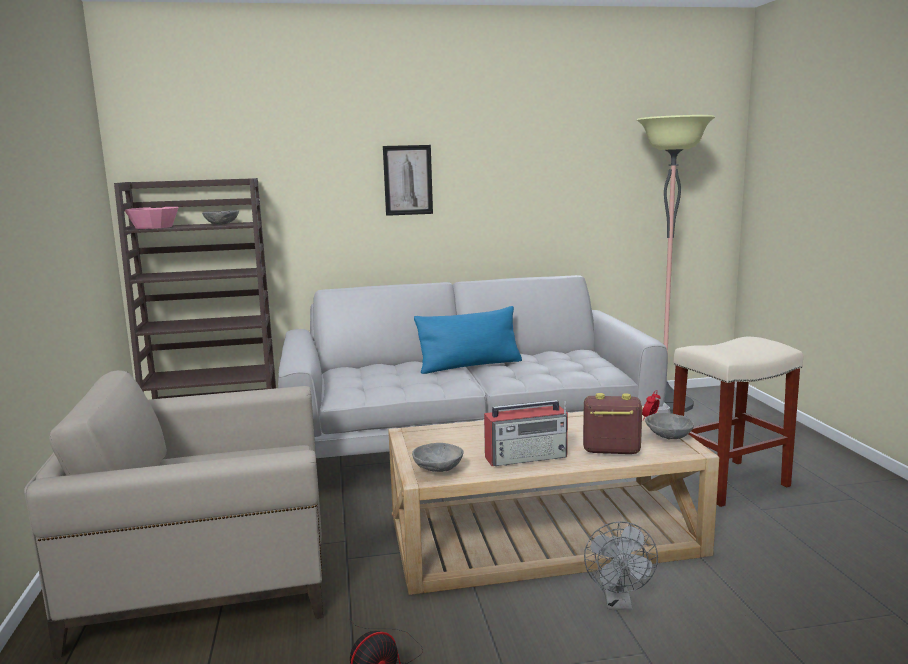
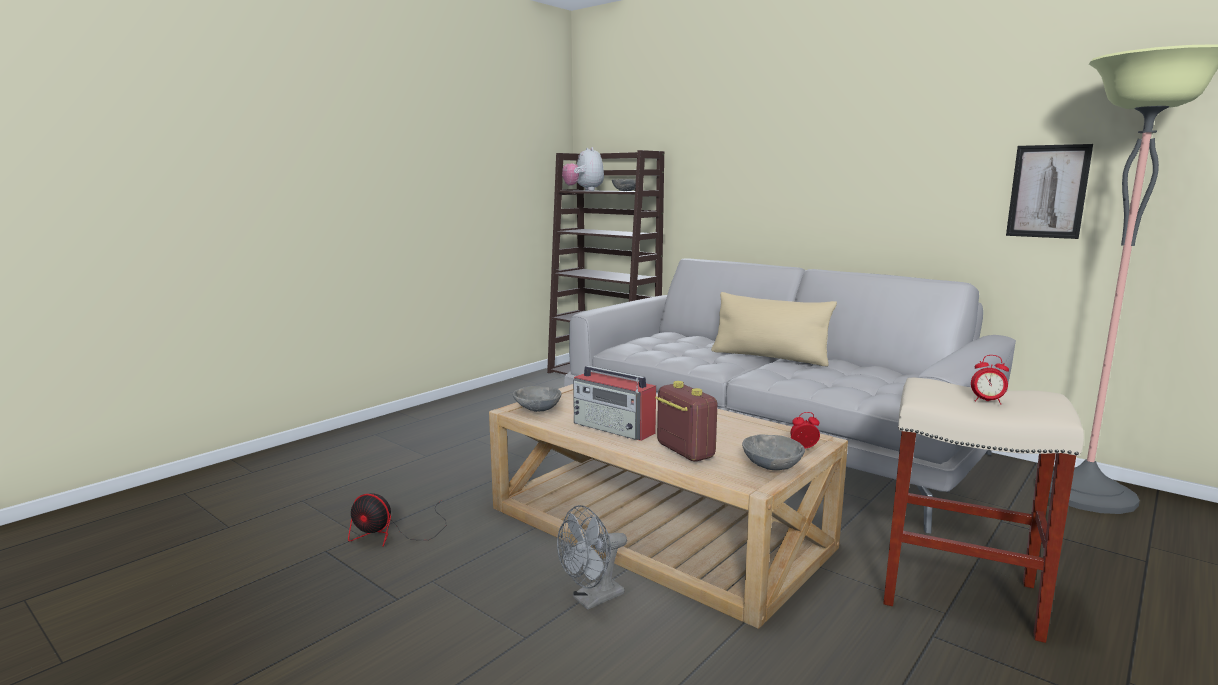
camera: 50 degrees right, 0 degrees up
(154, 227) = (584, 190): pink bowl -> plush toy
(209, 573) = (444, 442): beige armchair -> none
(408, 180) = (793, 155): picture -> picture (1048, 191)
(470, 366) = (769, 357): blue pillow -> beige pillow
(748, 350) = (987, 401): none -> alarm clock

